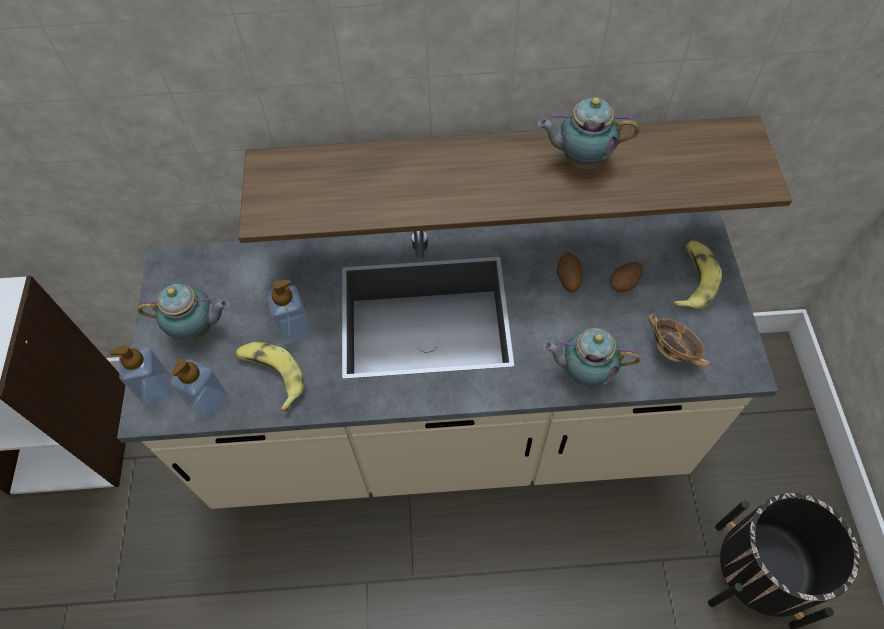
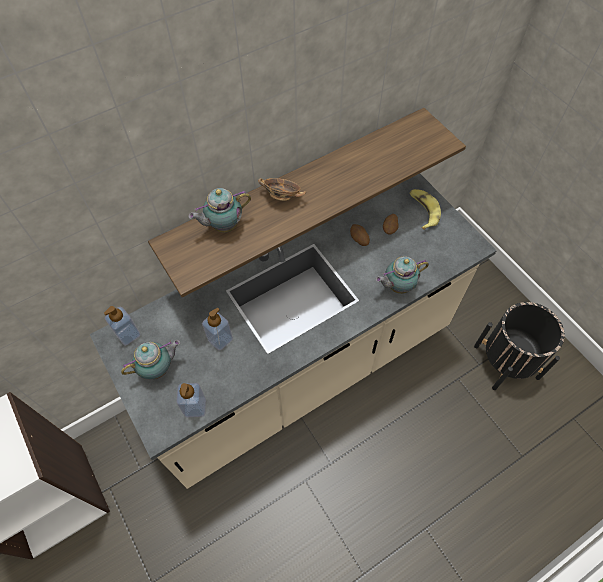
camera: 30 degrees left, 0 degrees up
(156, 389) = (156, 416): soap dispenser -> soap dispenser (128, 334)
(272, 375) = (224, 372): banana -> none
(580, 160) = (348, 167): teapot -> teapot (223, 226)
(673, 349) = (435, 252): bowl -> bowl (282, 195)

